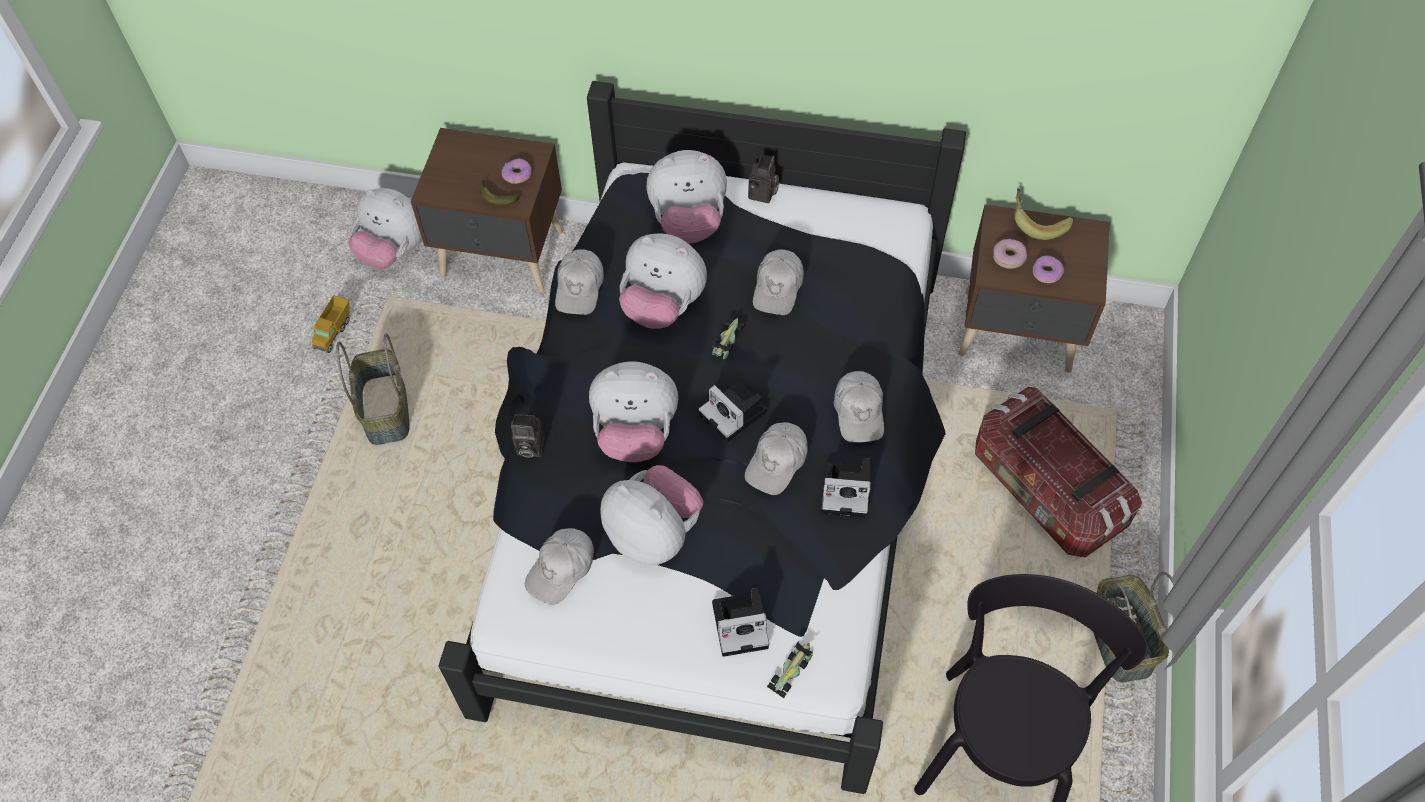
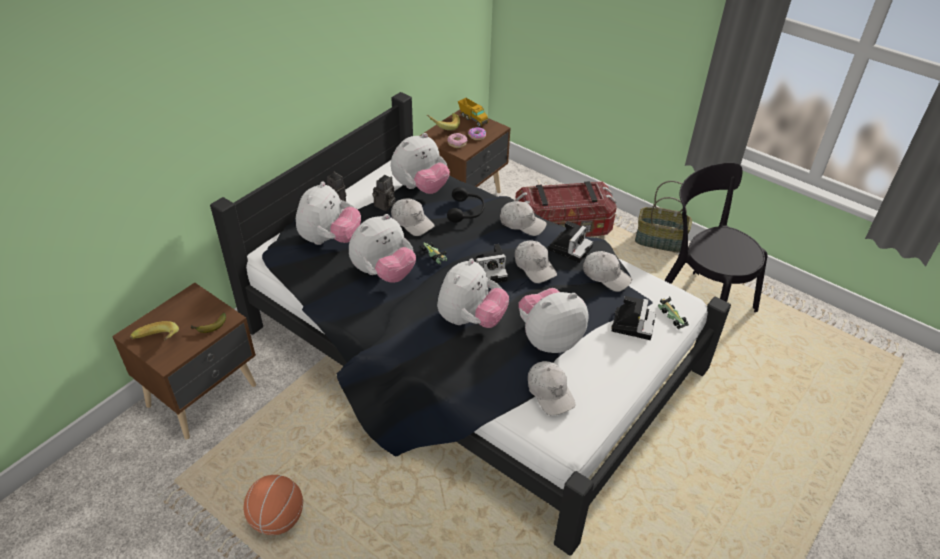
camera: 65 degrees left, 15 degrees down
(334, 332) = (173, 531): toy truck -> toy truck (473, 119)
(387, 410) = (278, 519): basket -> basketball
(393, 251) = (134, 462): plush toy -> plush toy (420, 188)
(450, 169) = (158, 343): none -> banana
(517, 174) = (201, 309): donut -> none
(528, 447) = (443, 376): camera -> camera (385, 205)
(580, 288) = (336, 305): white cap -> white cap (606, 276)
(842, 337) = (466, 211): none -> black headphones

